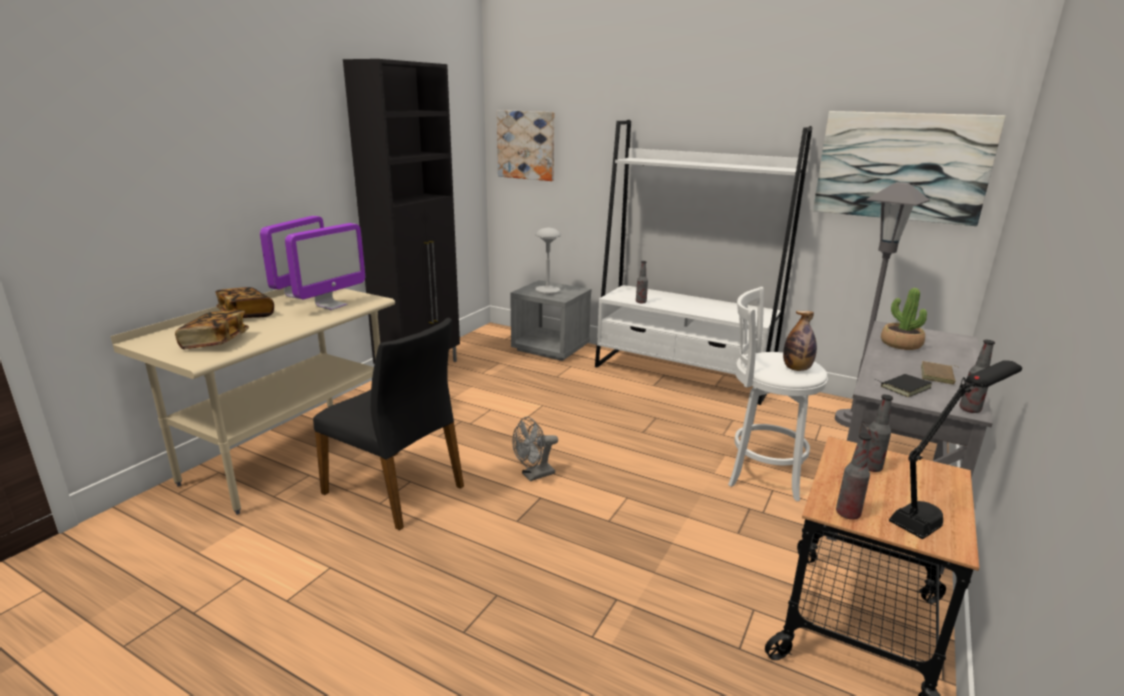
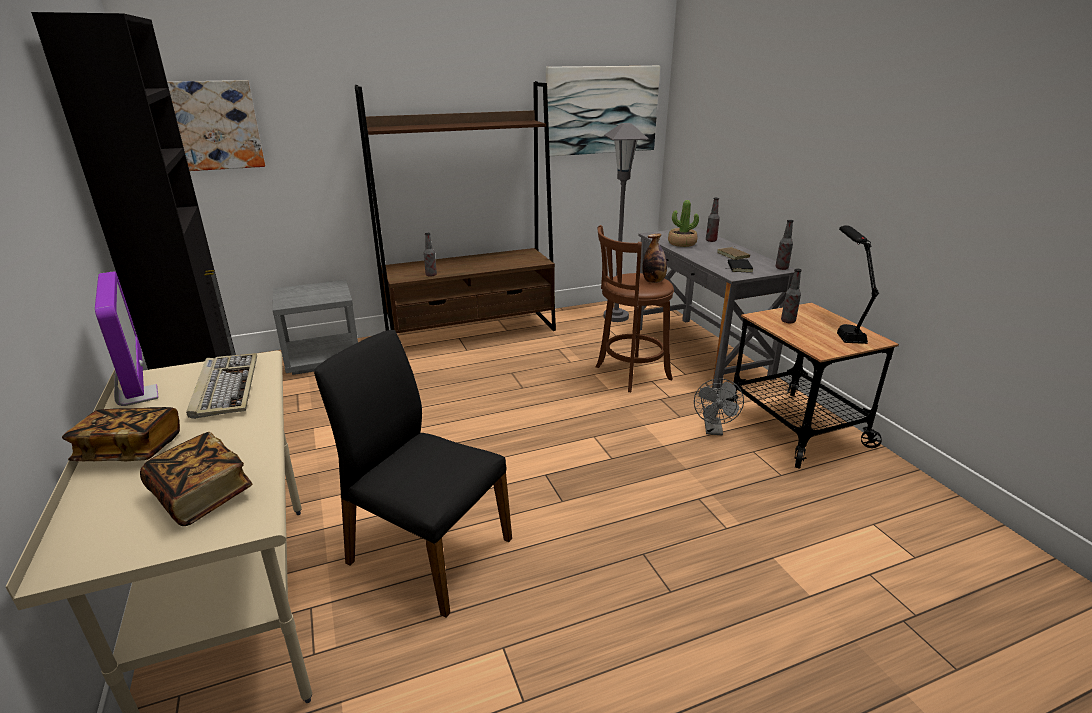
camera: 50 degrees left, 5 degrees up
(331, 305) = (225, 387): monitor -> keyboard
(396, 489) = (427, 551): black chair -> black chair turned 135 degrees counterclockwise
(534, 475) = (511, 463): grey fan -> grey fan (714, 430)
(547, 291) = (310, 296): grey table lamp -> none
(682, 375) = (472, 333): white bookcase -> brown bookcase
(761, 472) = (629, 374): white stool -> brown stool
(847, 514) = (830, 348): bottle -> bottle (711, 240)

